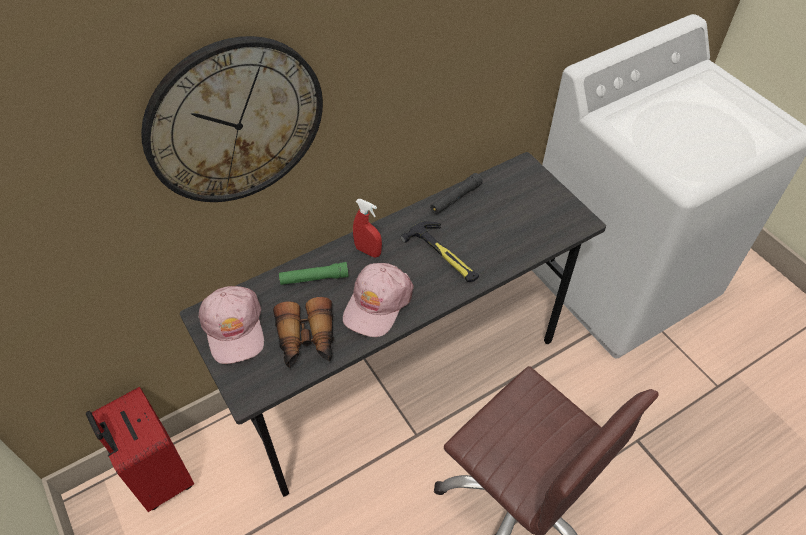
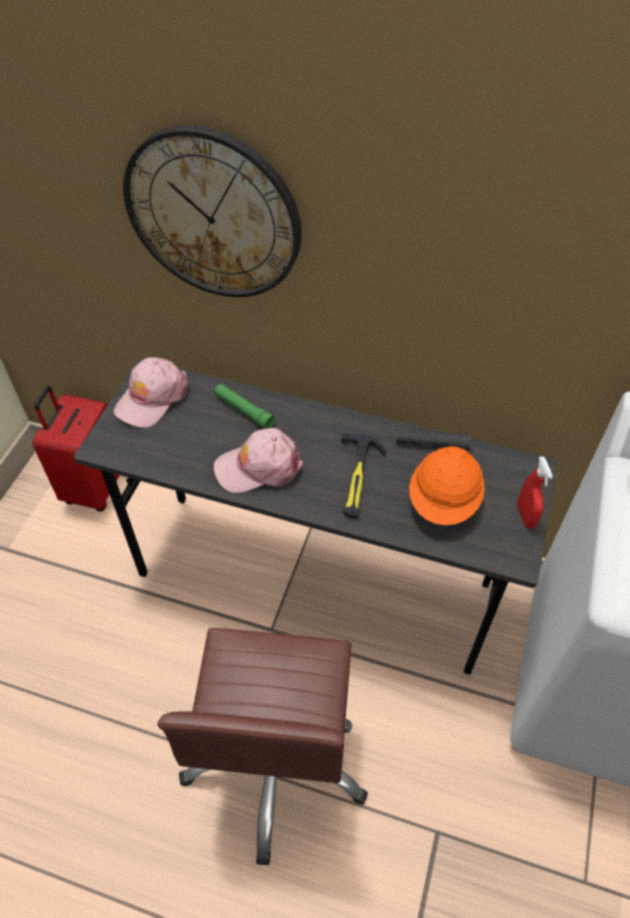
camera: 50 degrees right, 0 degrees up
(307, 341) = (180, 448): binoculars -> none
(368, 251) = (306, 424): red spray bottle -> red spray bottle (525, 516)
(507, 225) = (444, 501): none -> orange hard hat

